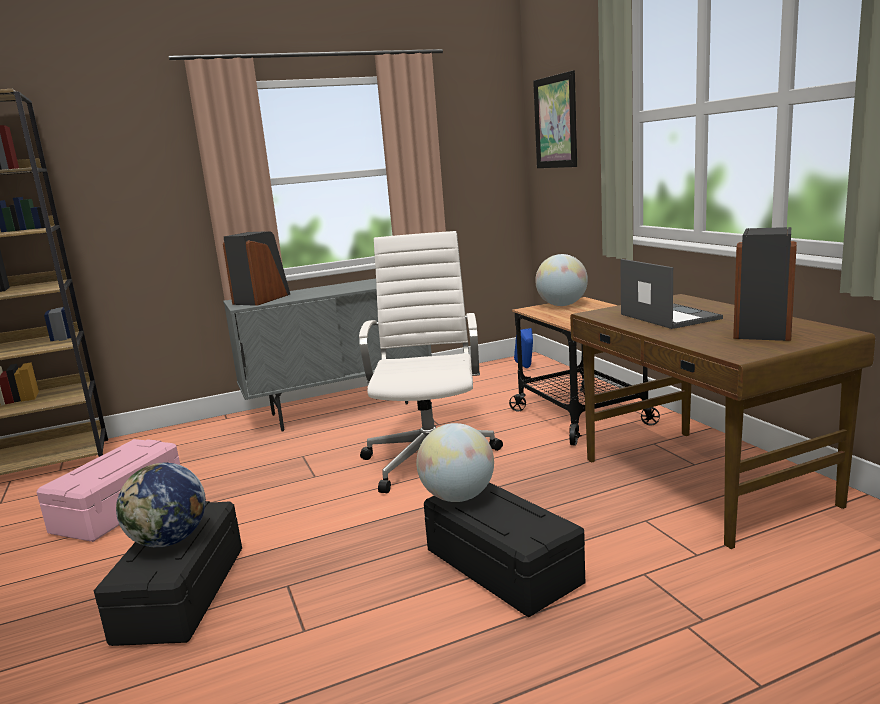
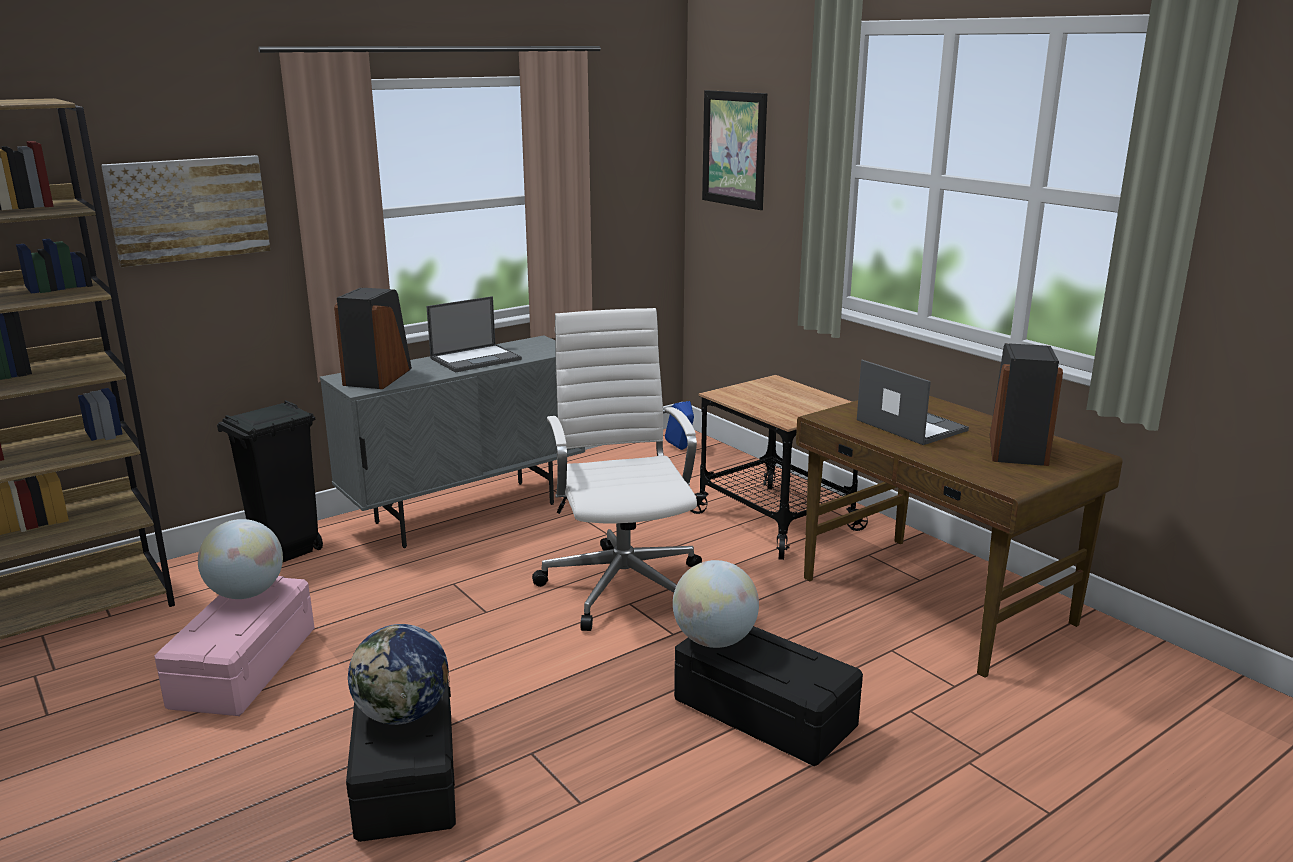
camera: 15 degrees left, 5 degrees up
(126, 177) = (189, 209): none -> picture
(199, 433) = (285, 553): none -> black trash can
(342, 287) = (476, 359): none -> laptop
(562, 305) = (756, 388): globe -> globe (246, 593)

